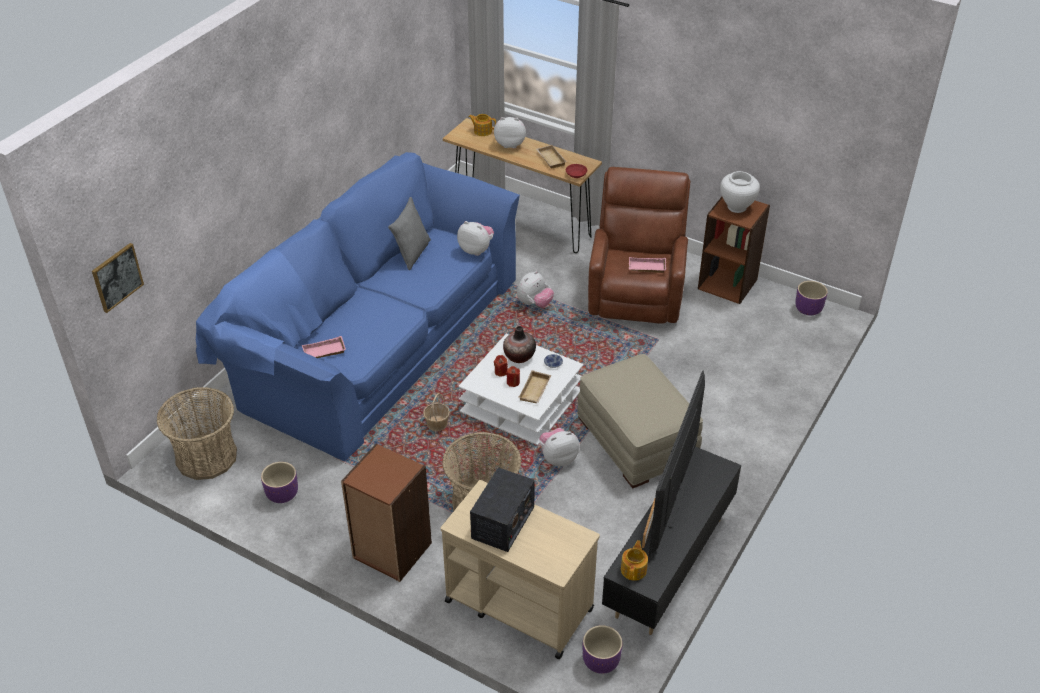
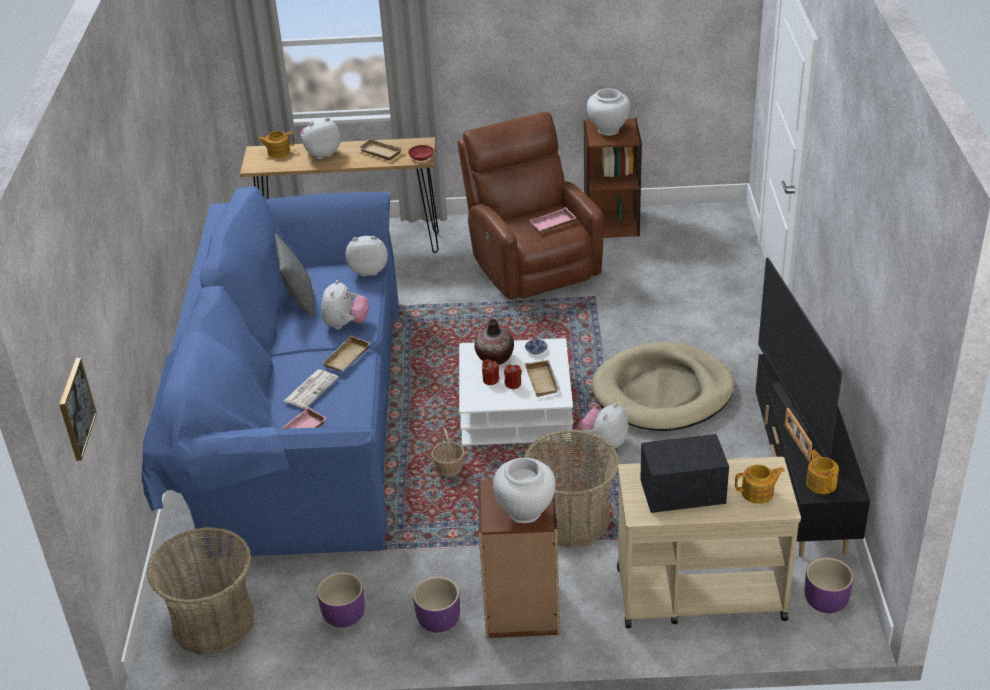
camera: 30 degrees left, 5 degrees down
(359, 323) = (311, 389): none -> newspaper
(382, 482) = (525, 512): none -> white vase
(402, 311) = (348, 358): none -> beige tray
(502, 523) = (683, 491): radio -> radio turned 90 degrees counterclockwise
(534, 304) = (439, 315): plush toy -> plush toy (346, 324)
(553, 552) = (758, 493): none -> teapot
(637, 439) = (662, 392): beige ottoman -> beige dog bed
(808, 309) = (705, 216): purple planter -> purple planter (439, 621)

